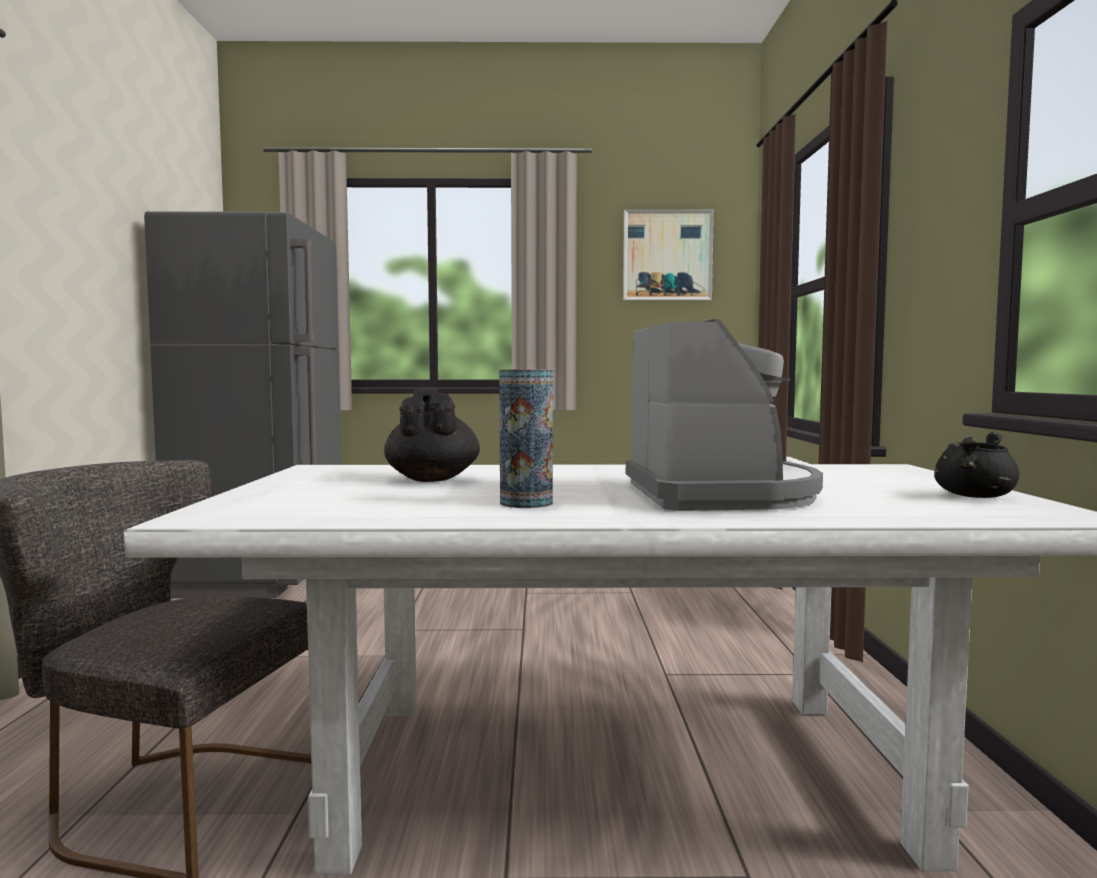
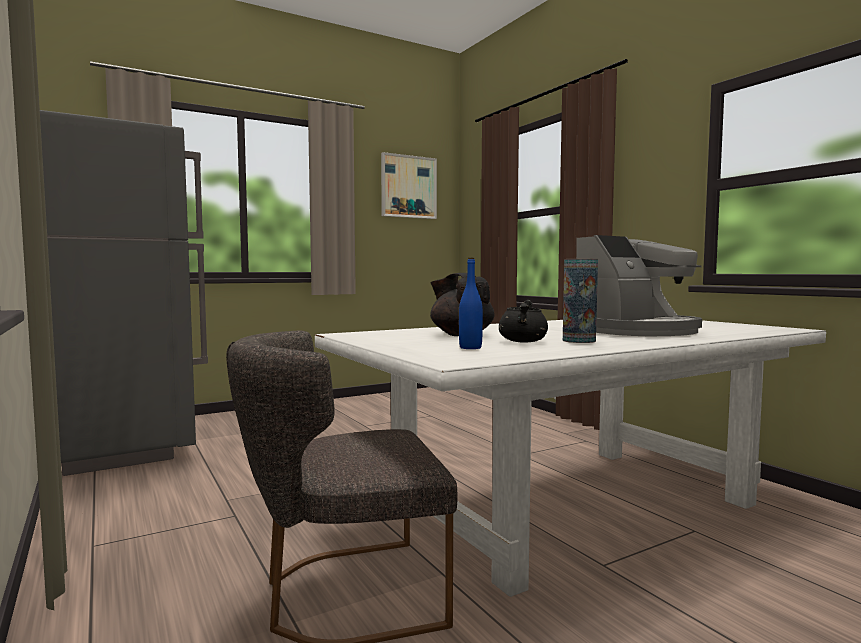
camera: 30 degrees left, 0 degrees up
(330, 500) = (470, 348): none -> blue bottle
(720, 494) = (637, 331): coffee machine -> coffee machine turned 90 degrees clockwise
(974, 496) = (727, 325): black cooking pot -> black cooking pot (522, 341)

